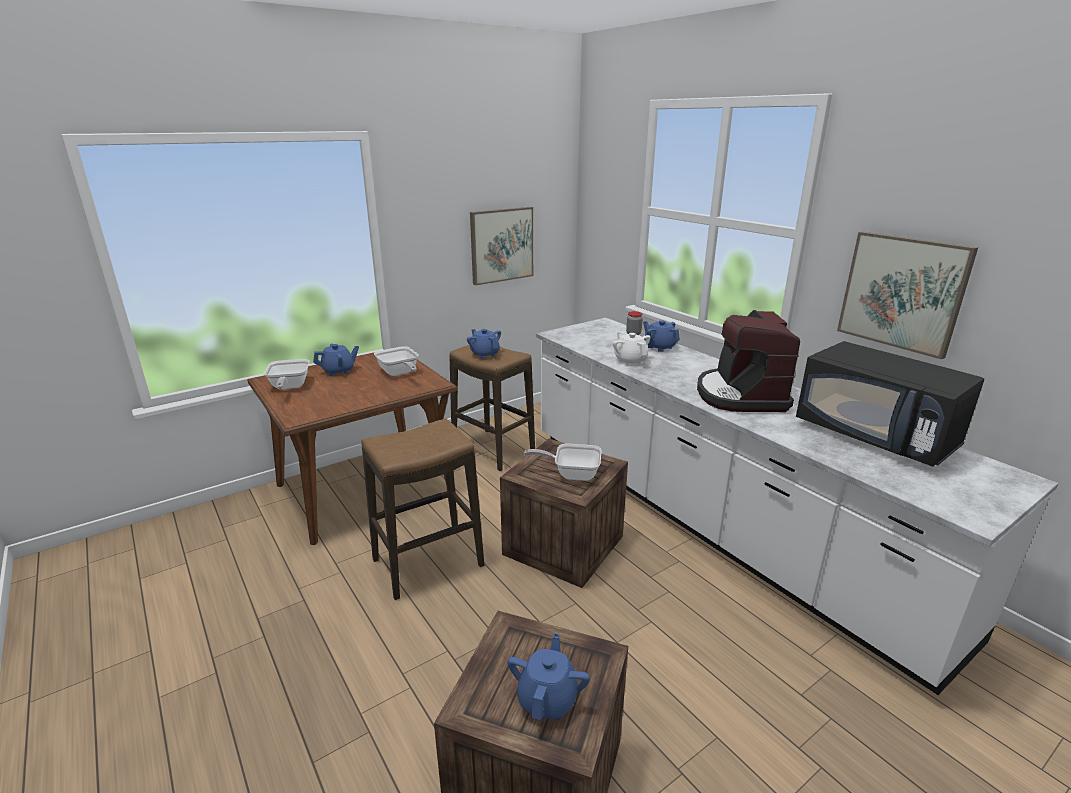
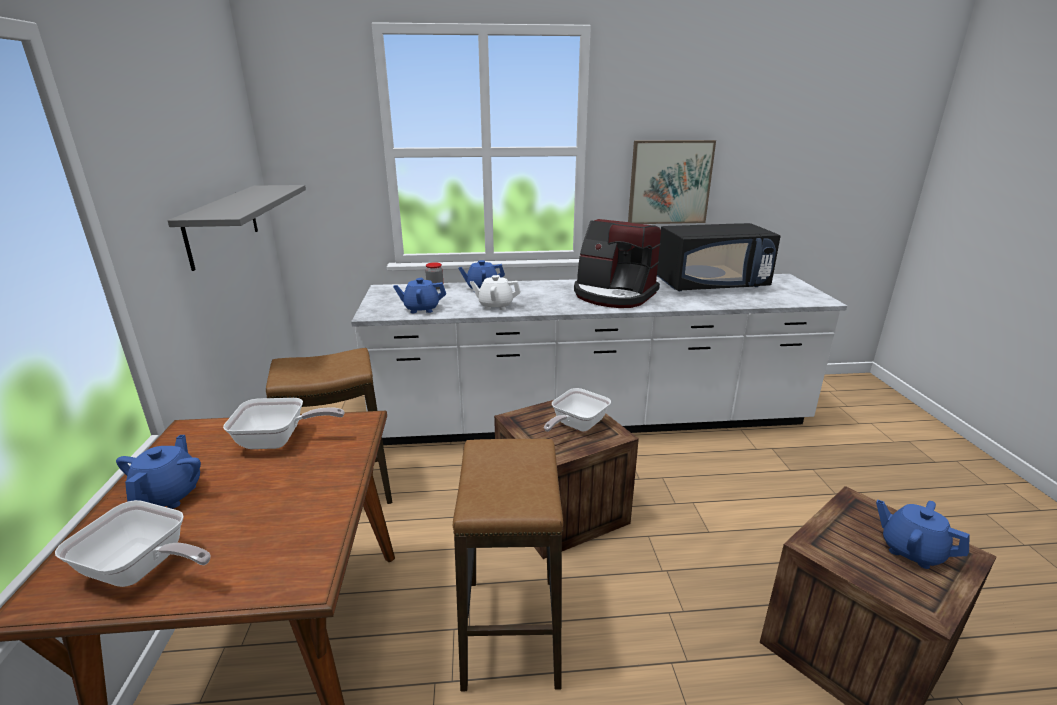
camera: 60 degrees left, 0 degrees up
(484, 354) = (318, 370): blue teapot -> blue teapot (421, 309)
(501, 245) = (222, 224): picture -> grey shelf

